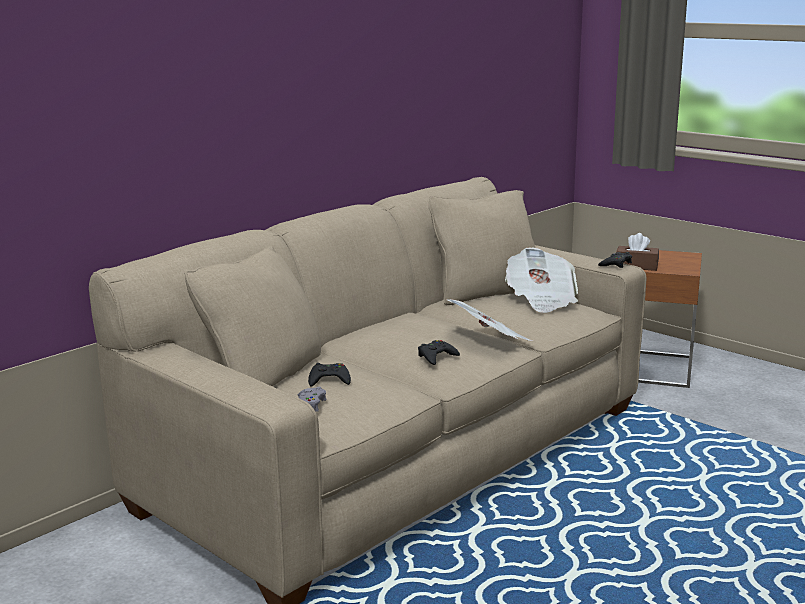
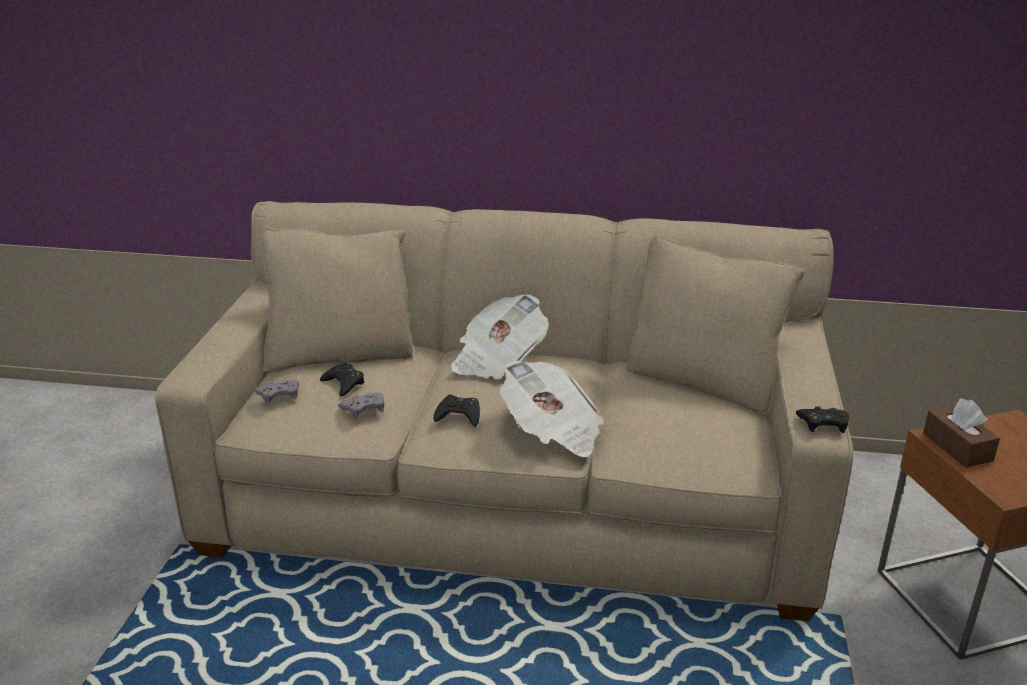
camera: 55 degrees right, 10 degrees up
(378, 382) = (364, 409): none -> grey game controller
(541, 300) = (710, 419): newspaper -> newspaper (497, 360)

